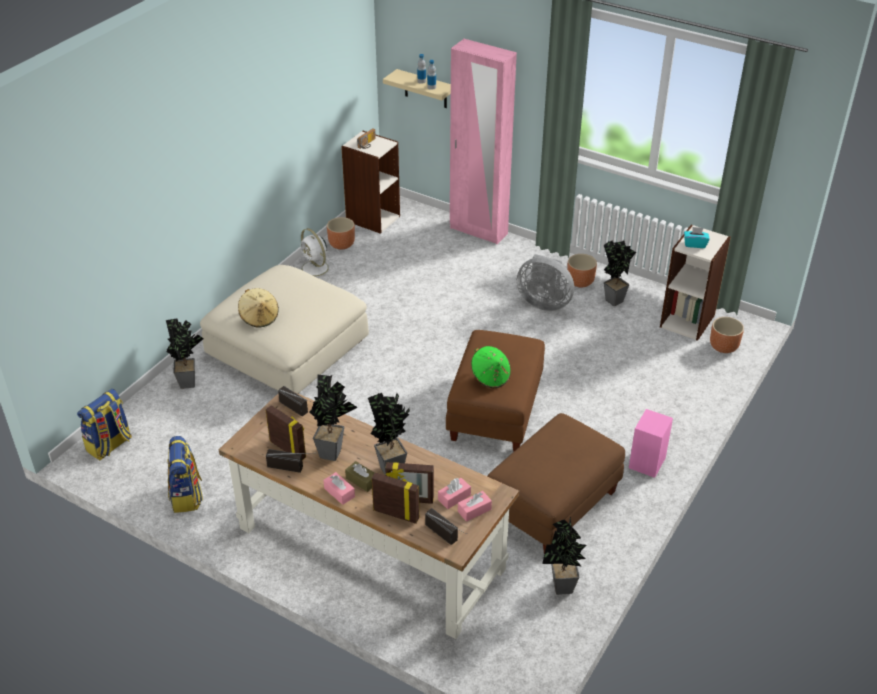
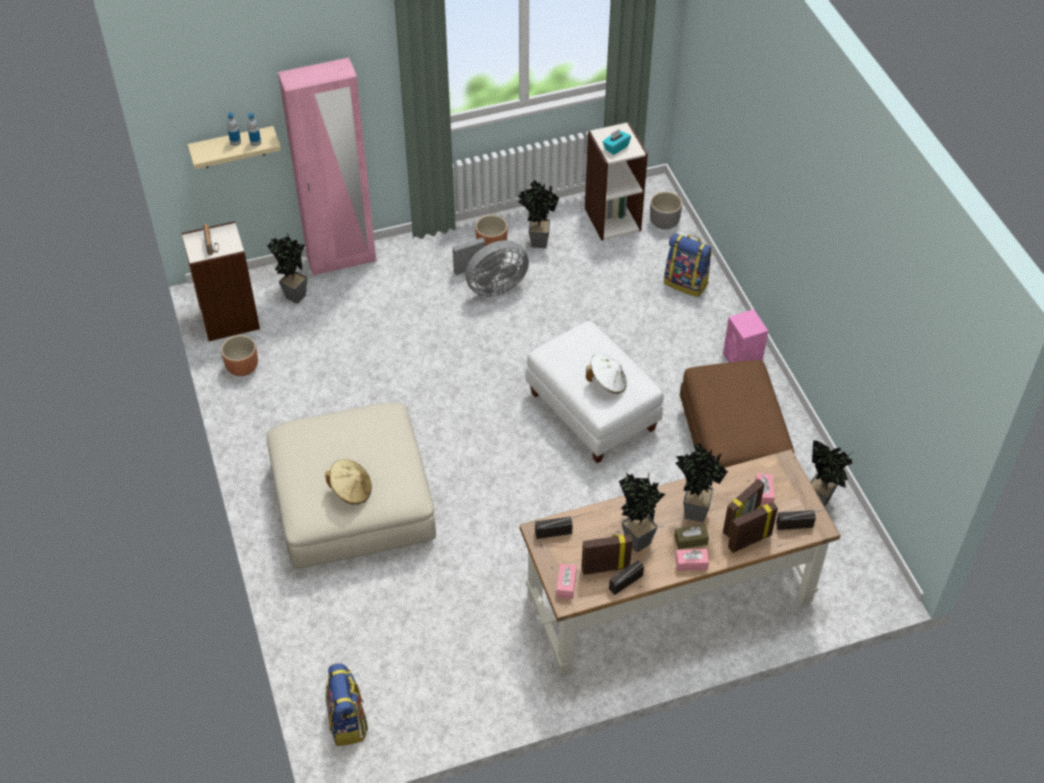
camera: 50 degrees left, 10 degrees up
(187, 496) = (481, 695): backpack -> backpack (686, 283)
(189, 381) = (319, 606): potted plant -> potted plant (294, 294)
(315, 269) = (257, 410): white fan -> none
(474, 510) = (788, 490): pink tissue box -> pink tissue box (566, 584)
(490, 377) = (607, 383): green hat -> white hat
(496, 412) = (593, 411): brown ottoman -> white ottoman
(723, 347) = (664, 222): brown planter -> grey planter

